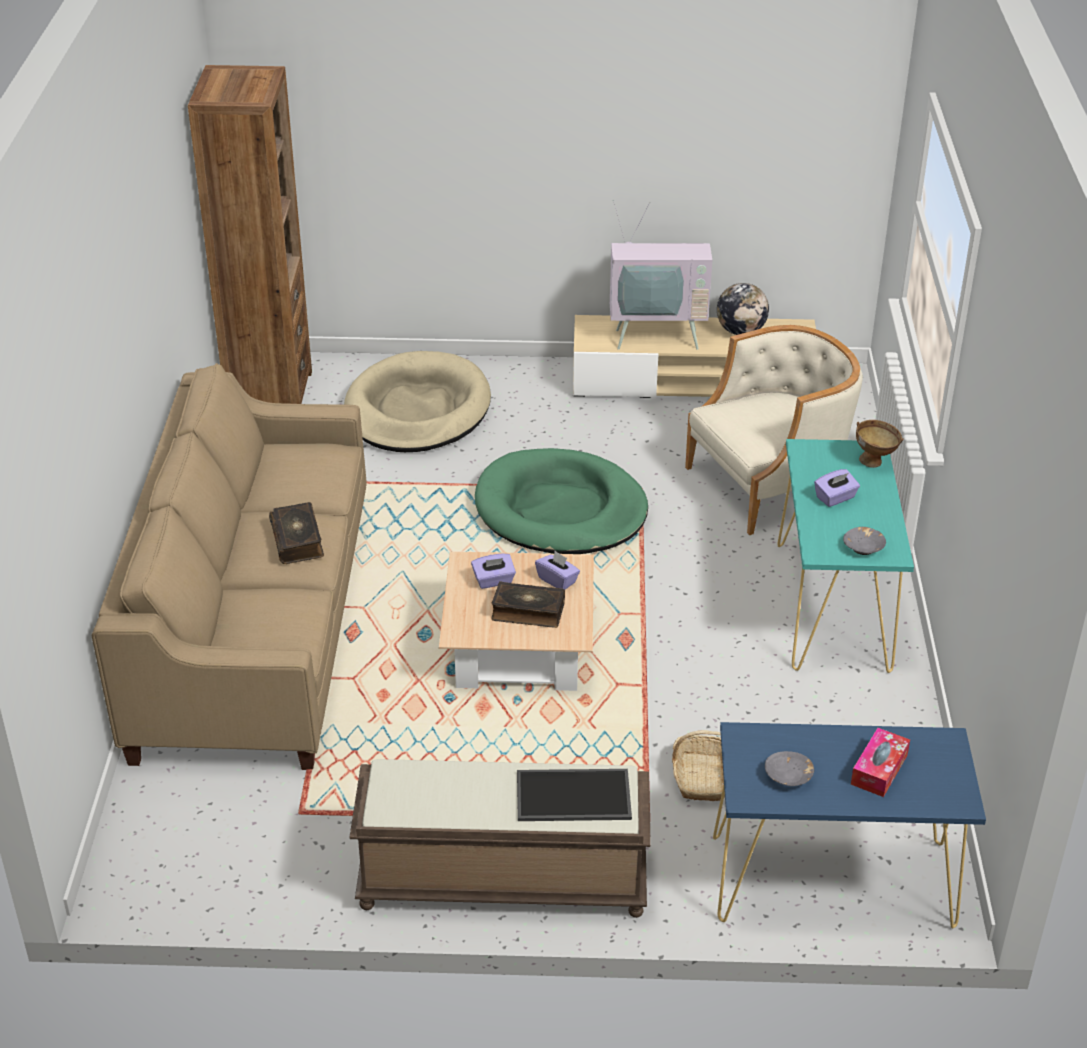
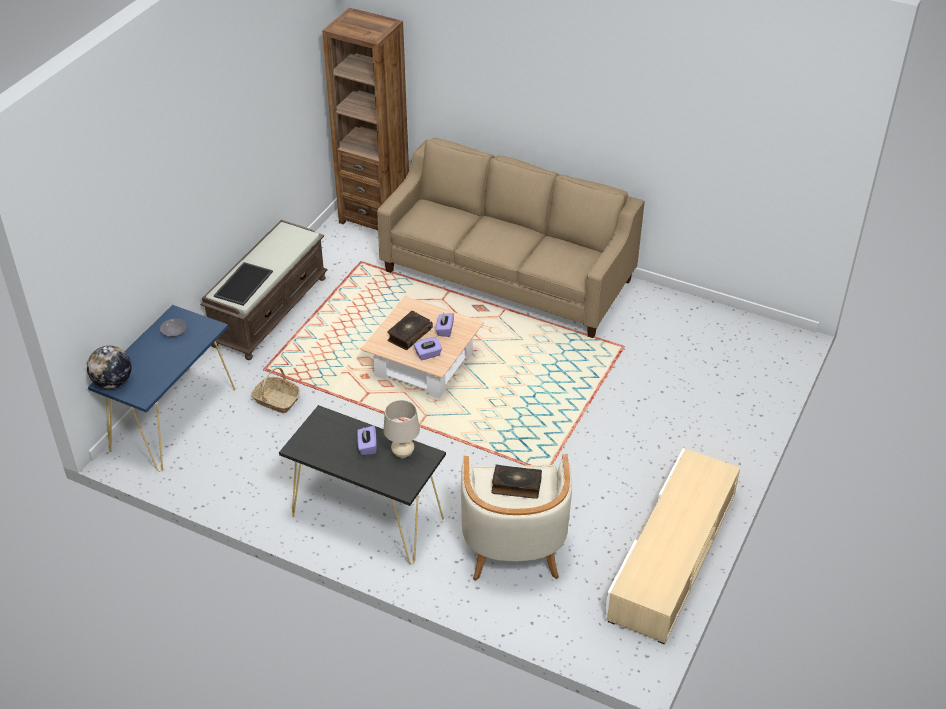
camera: 115 degrees right, 5 degrees up
(269, 394) = (750, 331): brown bookcase -> brown bookcase (375, 218)
(298, 540) = (495, 241): book -> book (516, 486)
(417, 410) = (699, 393): beige dog bed -> none
(560, 509) = (545, 425): green dog bed -> none
(657, 335) = (687, 503): television -> none
(740, 331) = (670, 557): globe -> globe (113, 382)
(820, 468) = (402, 453): none -> beige table lamp
(832, 607) = (367, 516): turquoise console table -> black console table
(864, 548) = (311, 437): grey bowl -> none
(875, 462) = (390, 484): brown bowl -> none
(879, 769) = (149, 364): tissue box -> none

